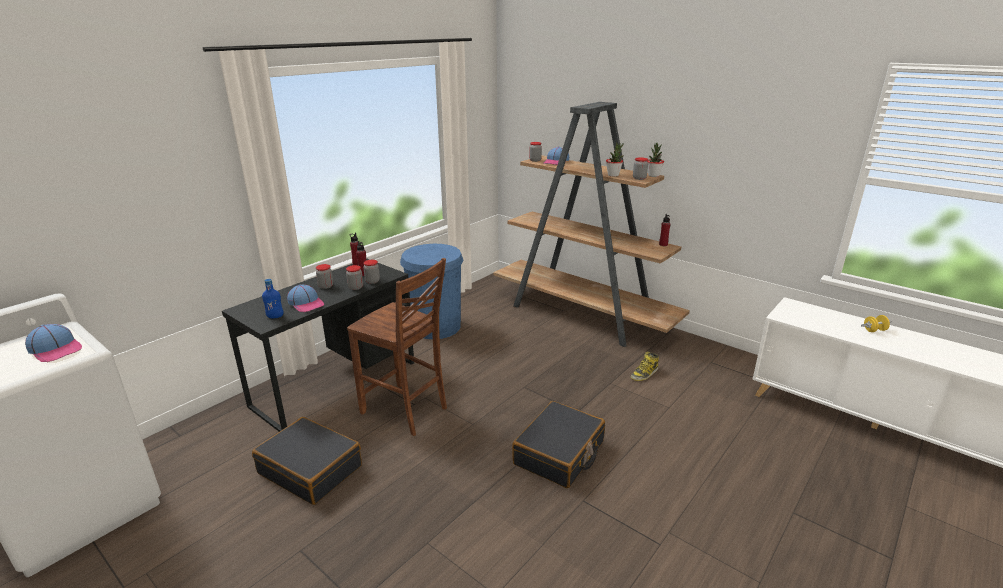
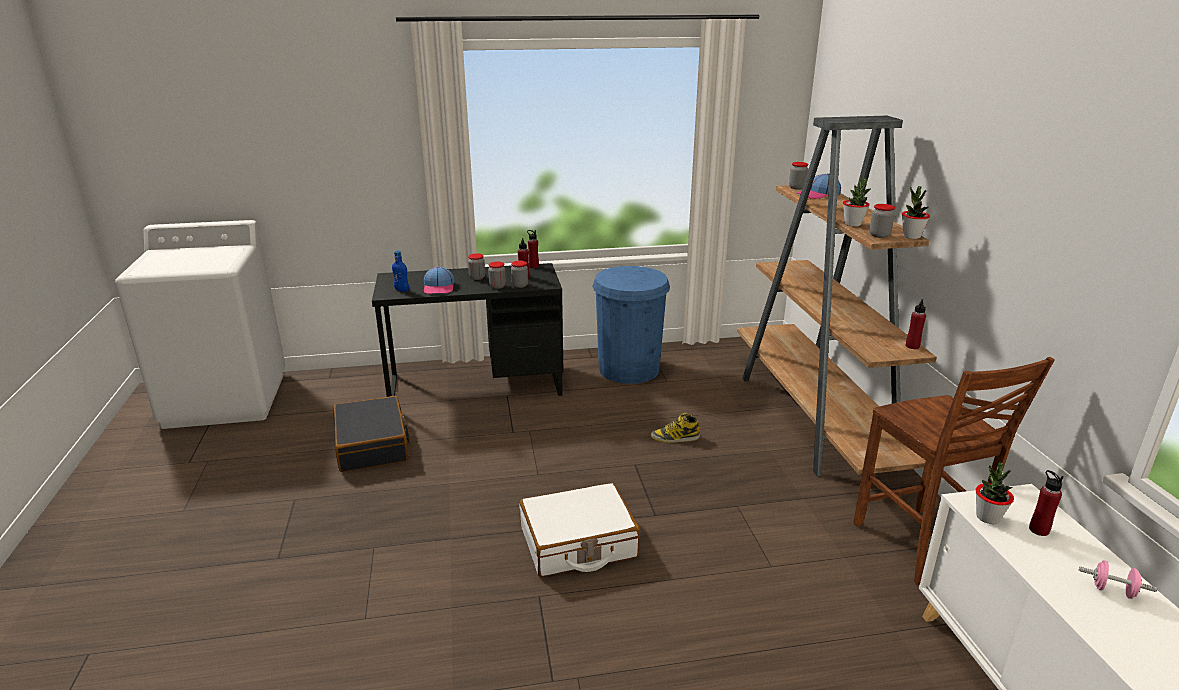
camera: 40 degrees right, 0 degrees up
(56, 349) = (214, 260): cap -> none
(406, 411) = (498, 434): brown chair -> brown chair (917, 547)
(559, 453) = (578, 543): black suitcase -> white suitcase
(644, 373) = (797, 516): boot -> boot (675, 438)
(796, 320) = (987, 517): none -> potted plant
(818, 316) = (1038, 530): none -> red bottle
(874, 330) = (1112, 590): yellow dumbbell -> pink dumbbell

